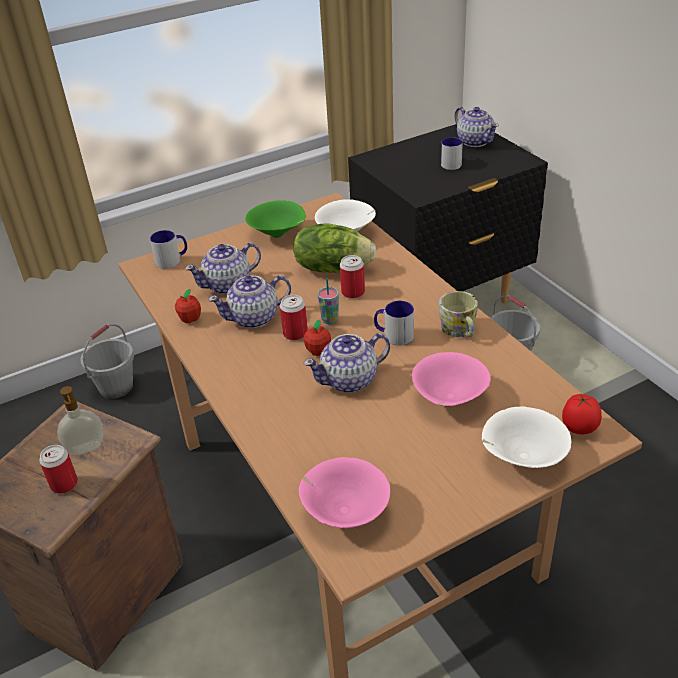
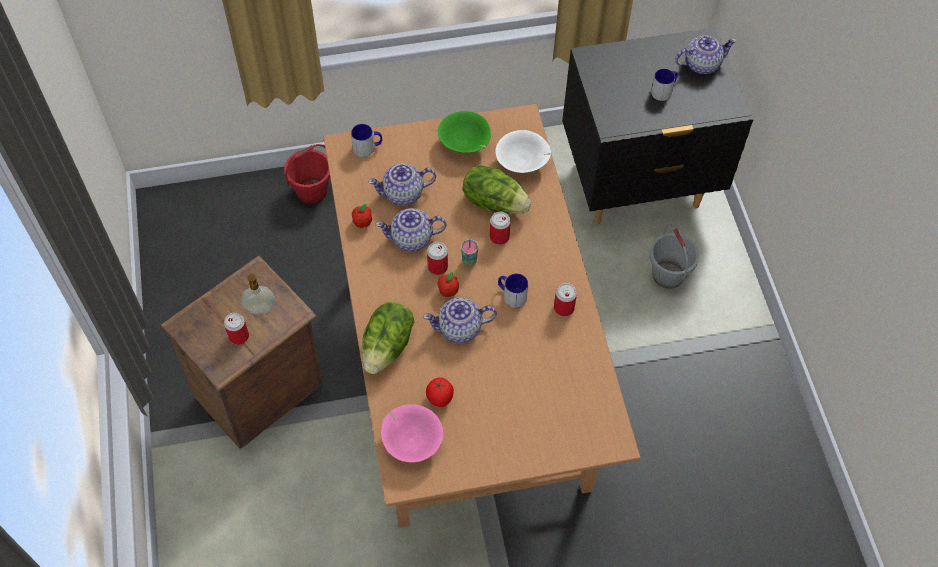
camera: 15 degrees right, 20 degrees up
(116, 387) = (312, 191): grey bucket -> red bucket
(268, 421) = (388, 347): none -> lettuce
(449, 399) = (524, 372): pink bowl -> none
(459, 331) = (564, 308): mug -> can
(475, 141) = (701, 64): teapot -> teapot turned 90 degrees counterclockwise
(522, 458) = (549, 441): white bowl -> none
(579, 428) = (602, 430): tomato -> tomato (439, 398)

